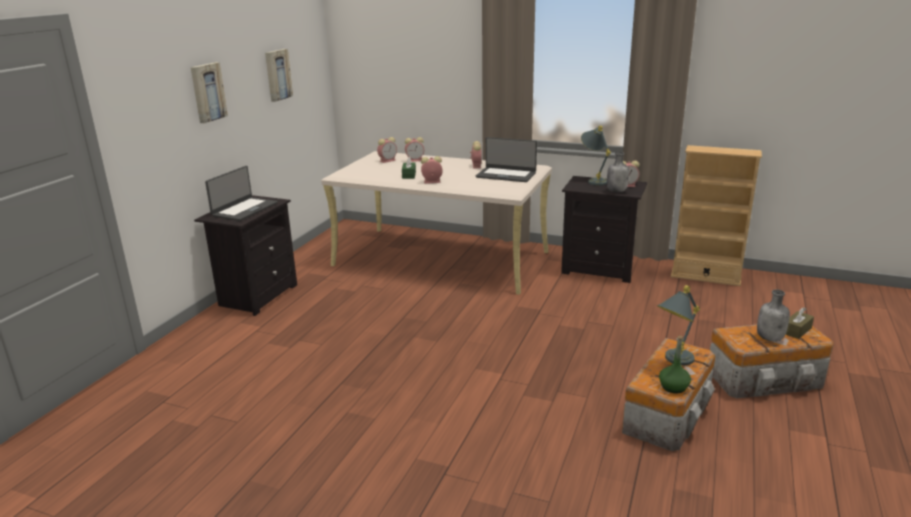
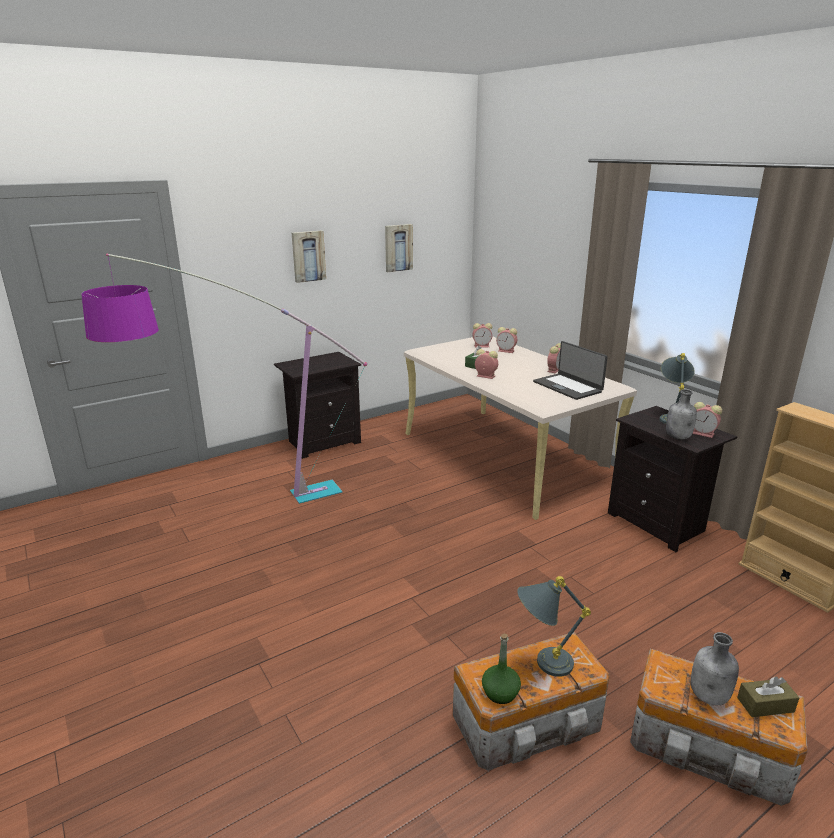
camera: 35 degrees right, 0 degrees up
(244, 209) = (316, 364): laptop -> none
(250, 381) = (234, 512): none -> floor lamp

